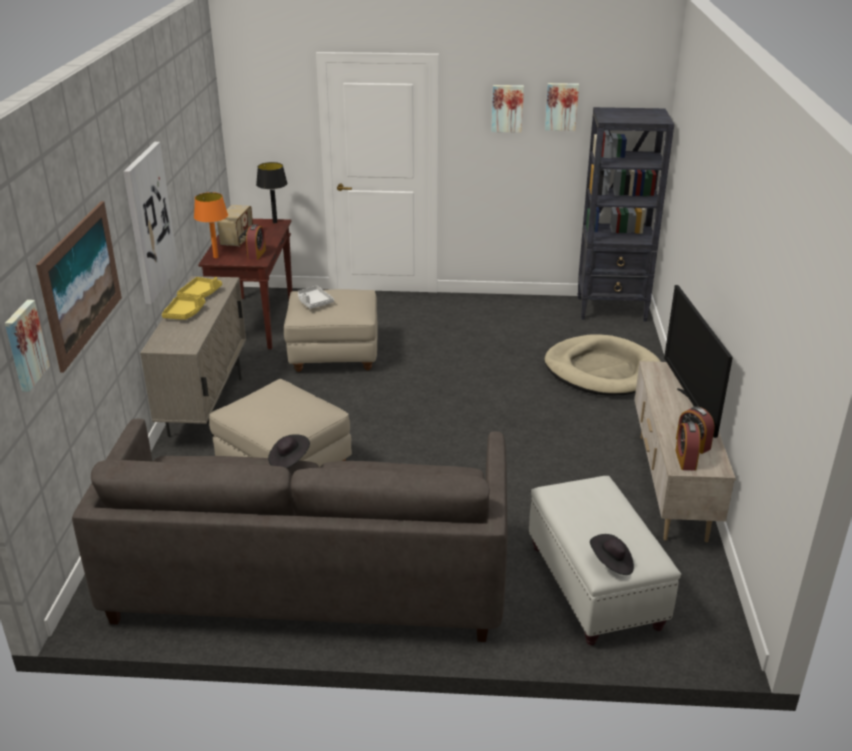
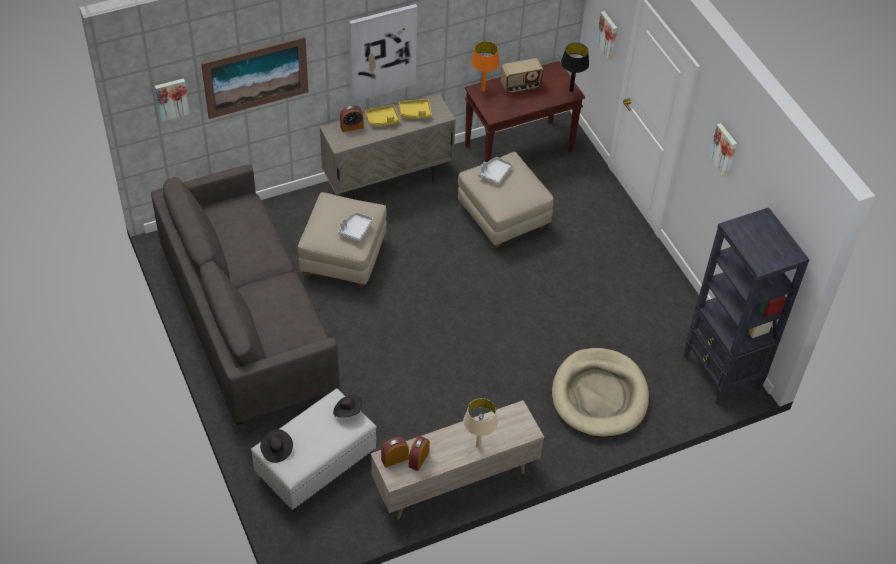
camera: 60 degrees right, 20 degrees up
(256, 254) = (504, 109): alarm clock -> alarm clock (351, 127)
(289, 460) = (277, 254): black hat -> black hat (347, 411)
(302, 400) = (355, 229): none -> grey tray
(561, 106) = (753, 184): picture -> picture (608, 35)
(690, 402) = (478, 446): television -> beige table lamp

